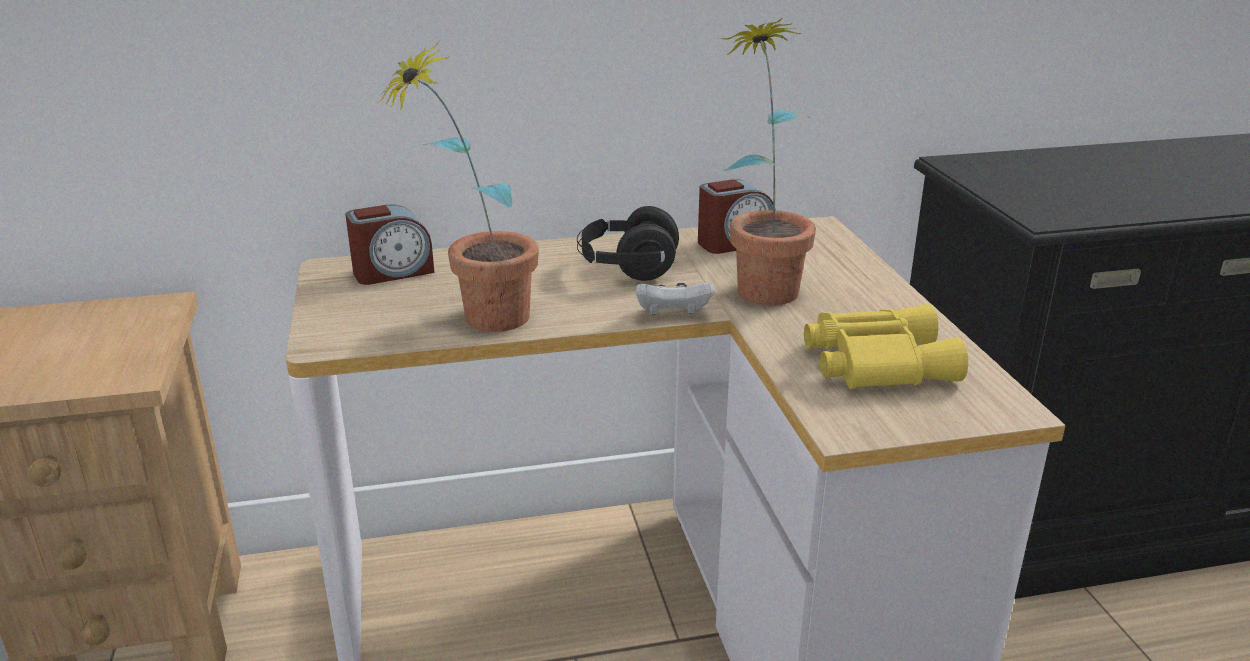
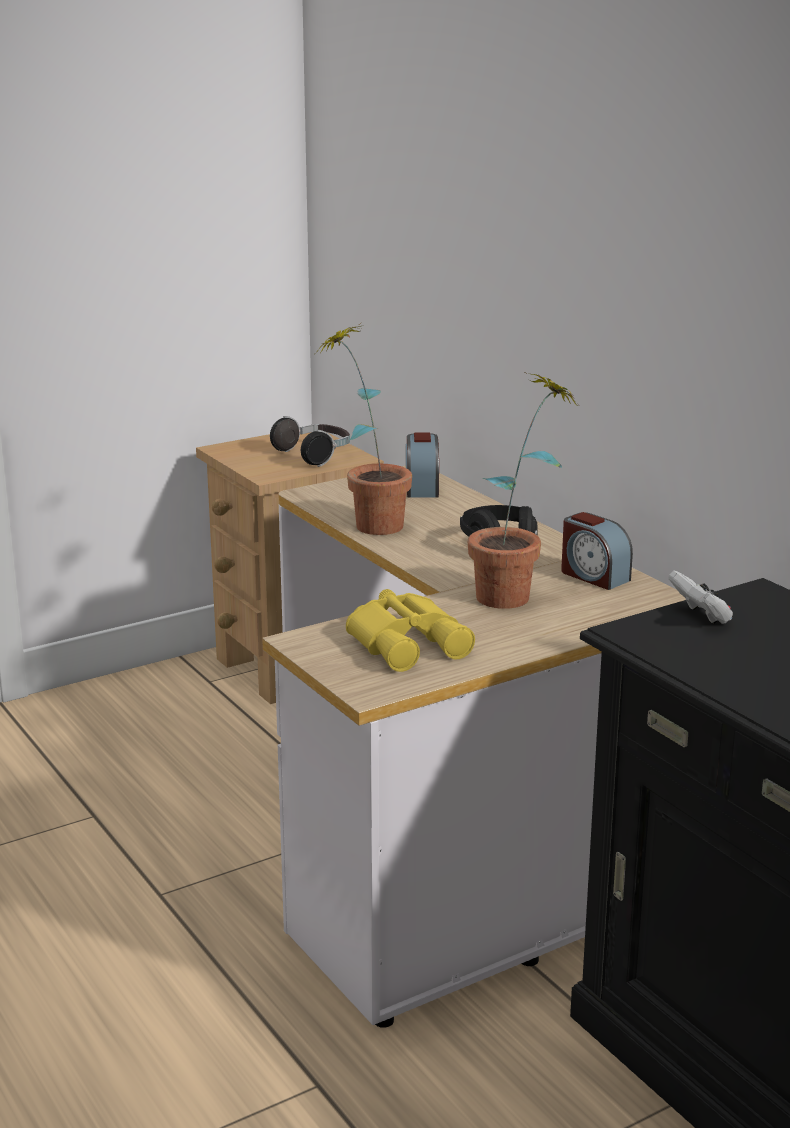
camera: 70 degrees right, 5 degrees down
(104, 329) = (314, 455): none -> headphones
(393, 272) = (421, 488): alarm clock -> alarm clock turned 45 degrees clockwise
(672, 315) = (429, 573): white game controller -> white game controller (701, 617)

